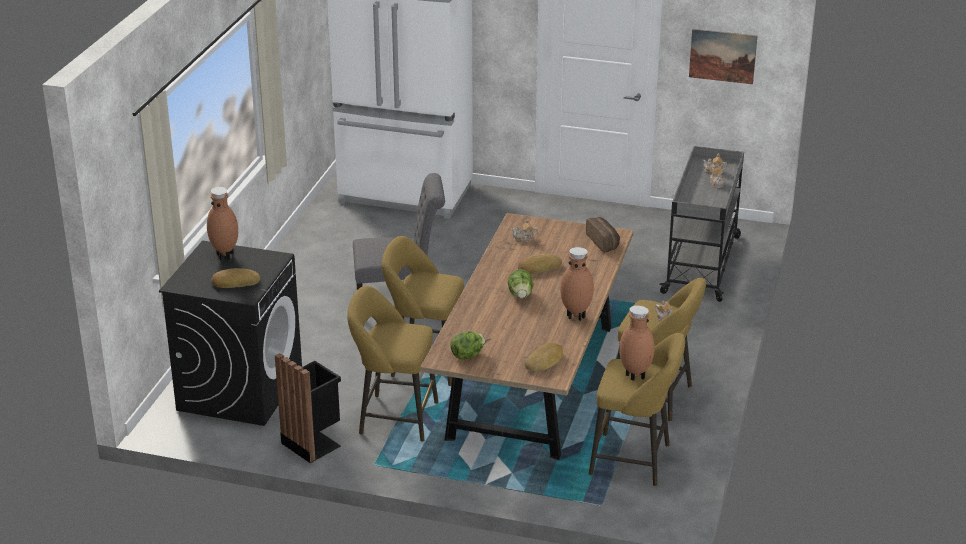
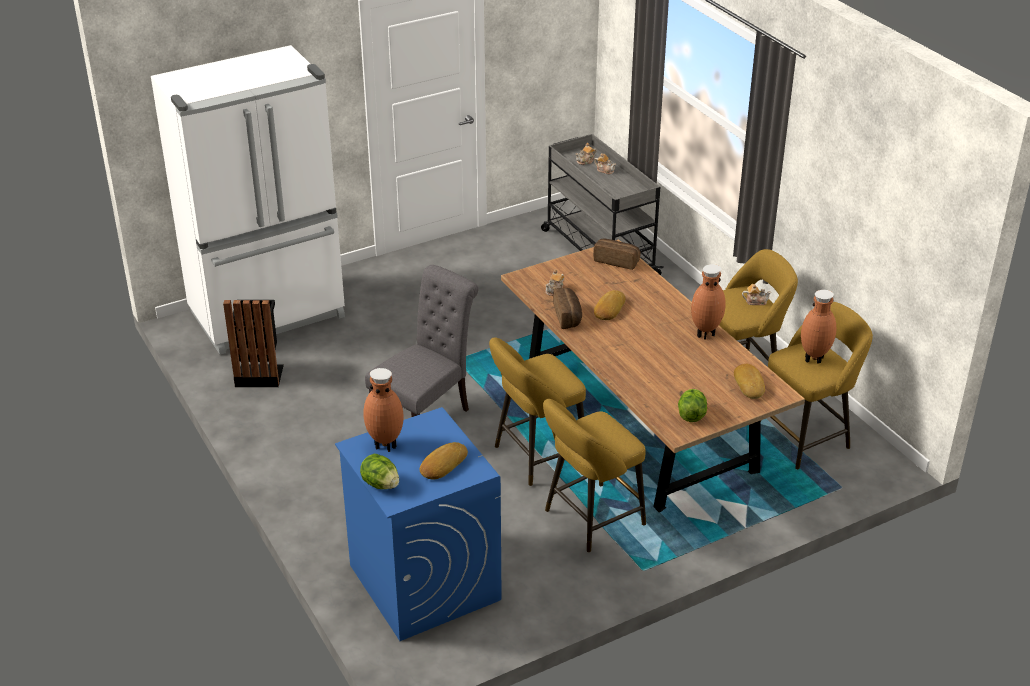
camera: 45 degrees left, 5 degrees up
(240, 389) = (423, 582): black washing machine -> blue washing machine
(313, 443) = (565, 587): black trash can -> black trash can (259, 374)
(502, 258) = (568, 316): none -> bread
(520, 295) = (637, 340): lettuce -> lettuce (381, 484)
(722, 56) = (542, 50): picture -> none

